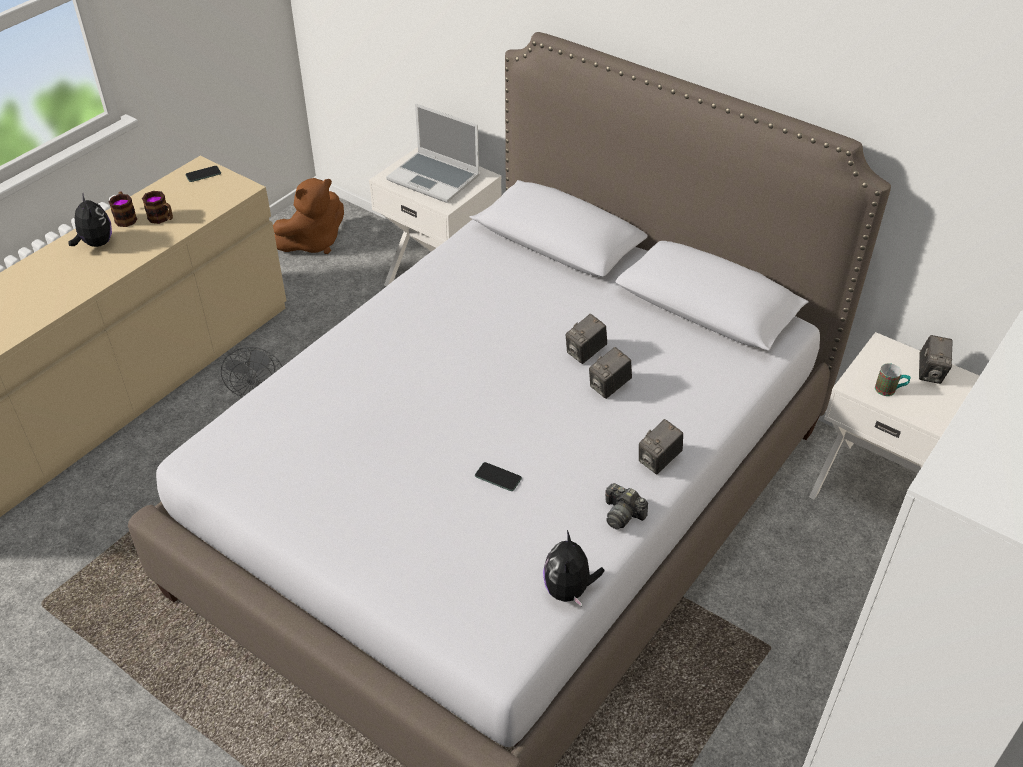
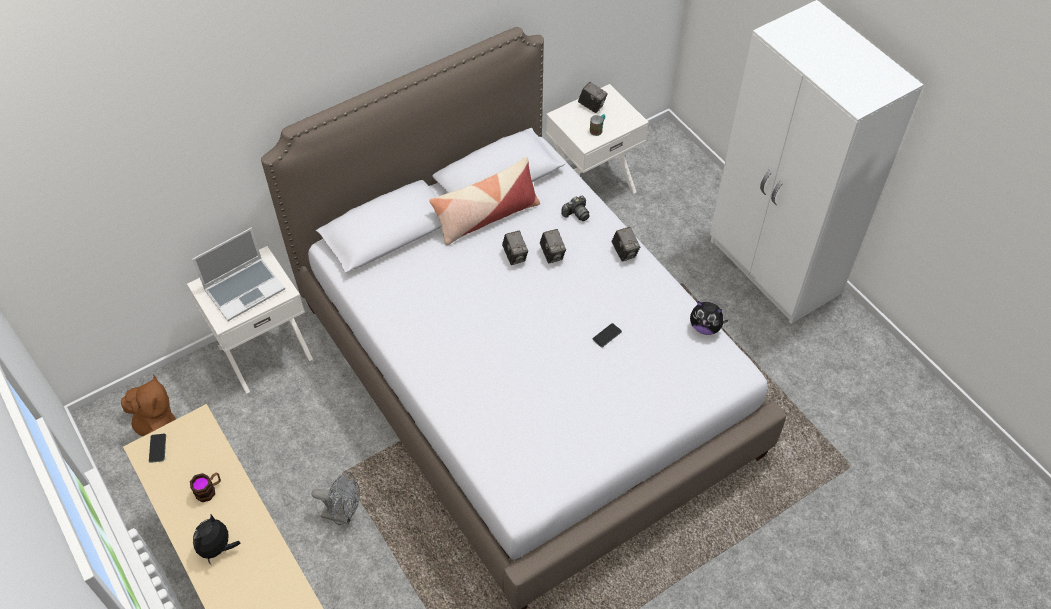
camera: 70 degrees left, 10 degrees up
(96, 243) = (217, 548): plush toy -> plush toy turned 60 degrees counterclockwise
(125, 217) = (190, 519): mug -> none
(622, 514) = (659, 284): camera -> camera (576, 213)
(634, 311) = (486, 217): none -> pillow

